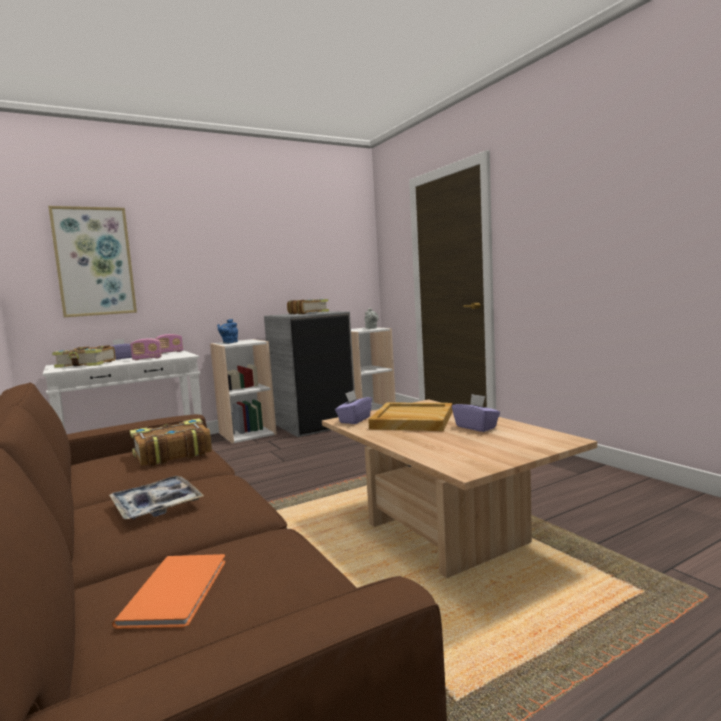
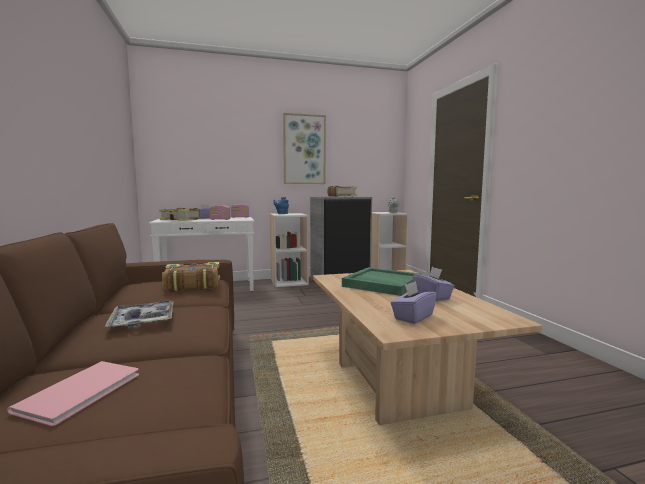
camera: 15 degrees right, 0 degrees up
(94, 262) = (195, 150): picture -> picture (304, 149)
(180, 589) = (84, 391): orange book -> pink book
(354, 420) = (337, 278): purple tissue box -> purple tissue box (413, 317)
(411, 420) = (381, 284): beige tray -> green tray

